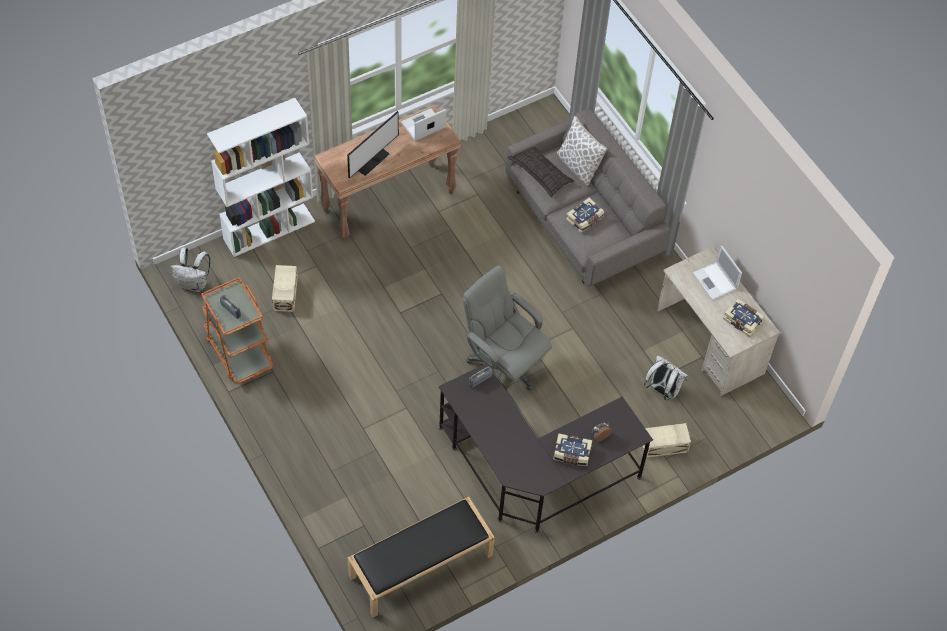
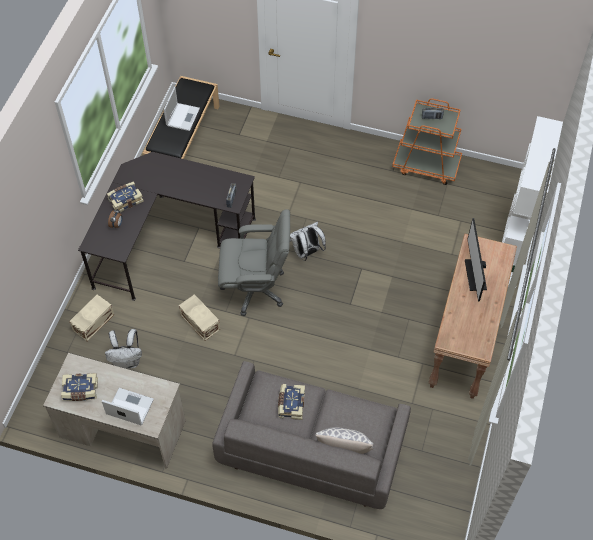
camera: 140 degrees right, 0 degrees up
(194, 284) = (506, 181): white backpack -> white backpack (307, 252)
(284, 294) = (446, 219): beige storage box -> beige storage box (200, 321)
(422, 125) = (476, 334): laptop -> laptop (183, 116)
(540, 172) = (366, 416): pillow -> none

